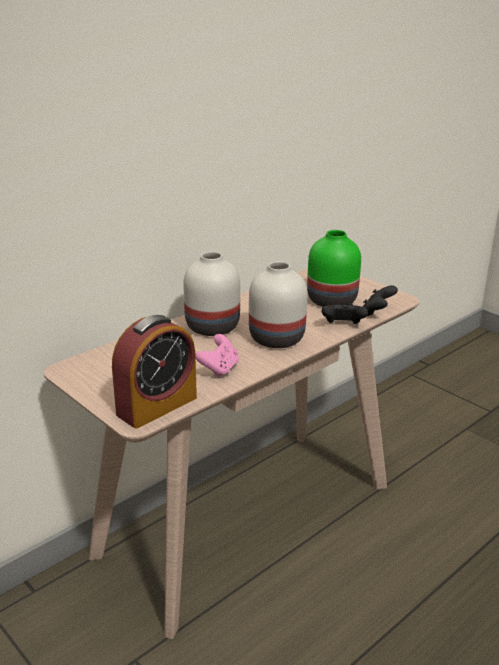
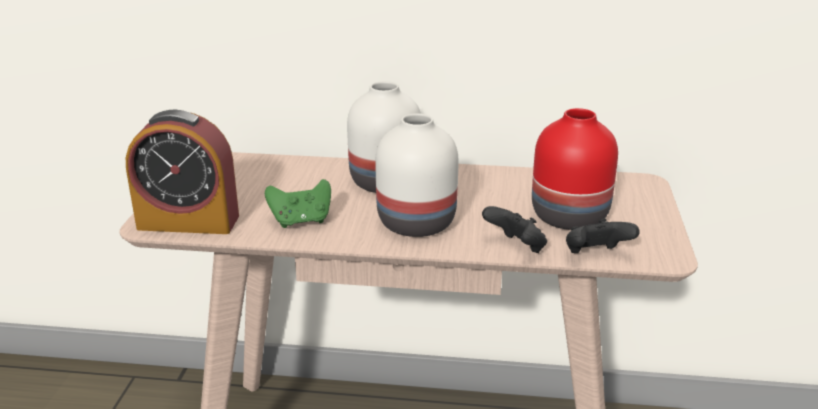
camera: 50 degrees right, 0 degrees up
(219, 369) = (301, 221): pink game controller -> green game controller
(332, 300) = (571, 216): green vase -> red vase

